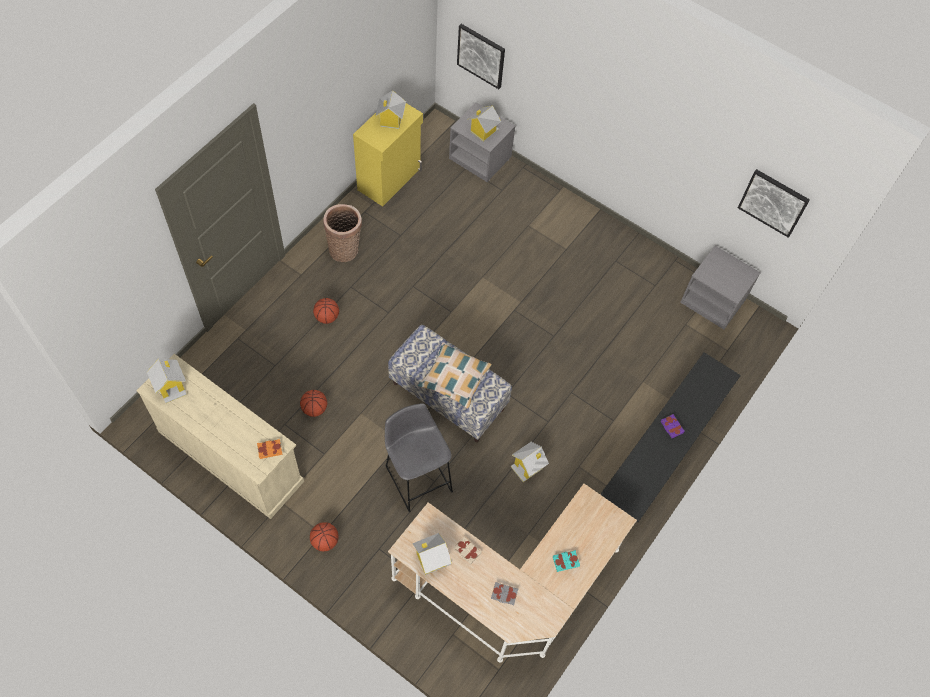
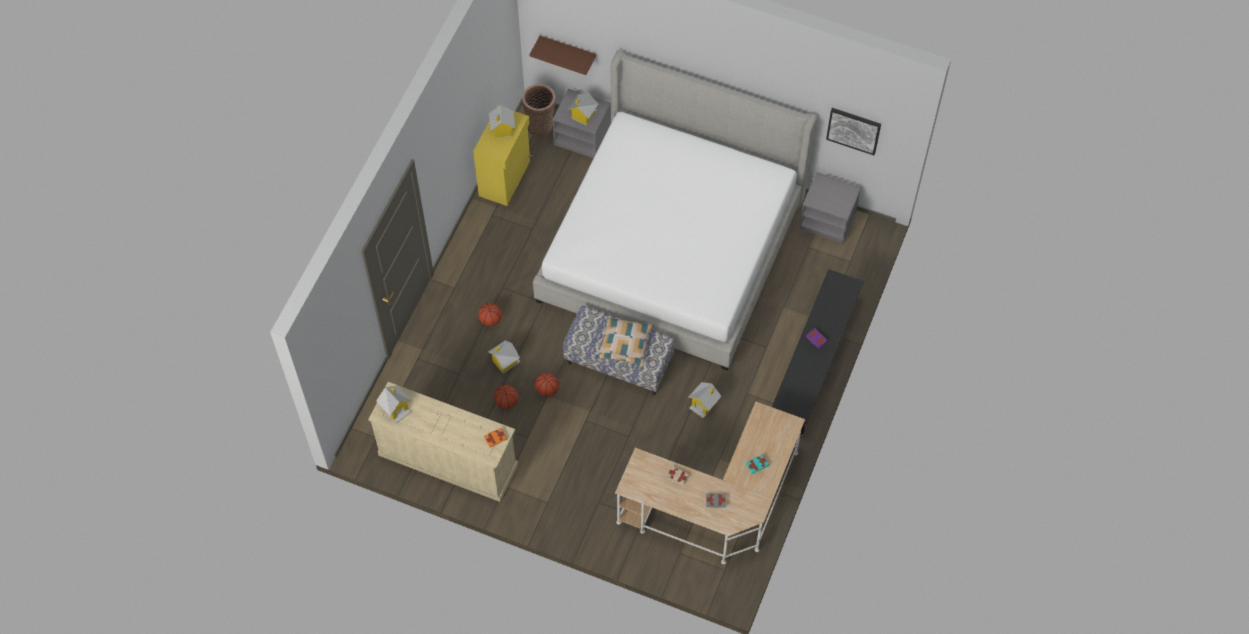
camera: 10 degrees left, 0 degrees up
(325, 541) = (551, 507): basketball -> basketball (547, 390)
(345, 249) = (486, 254): basket -> basket (540, 124)
(417, 475) = (612, 435): grey stool -> none
(432, 559) = (651, 489): toy house -> toy house (505, 362)
(481, 55) = (568, 51): picture -> brown shelf
(539, 289) = (671, 248): none -> bed

